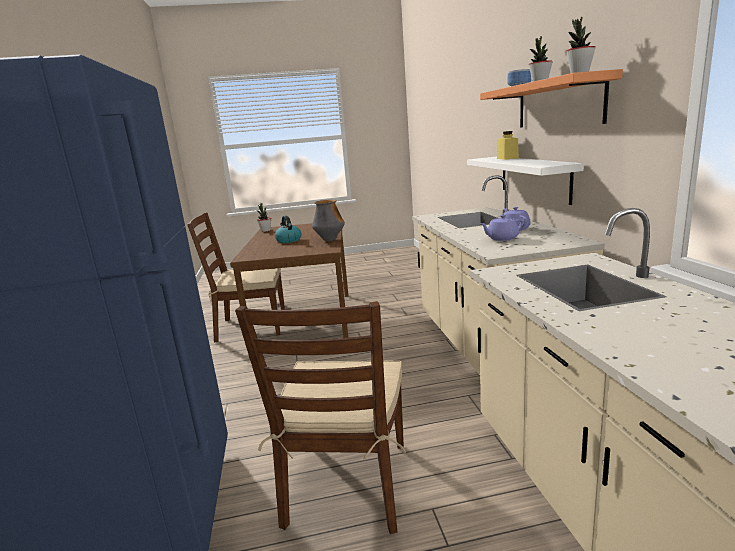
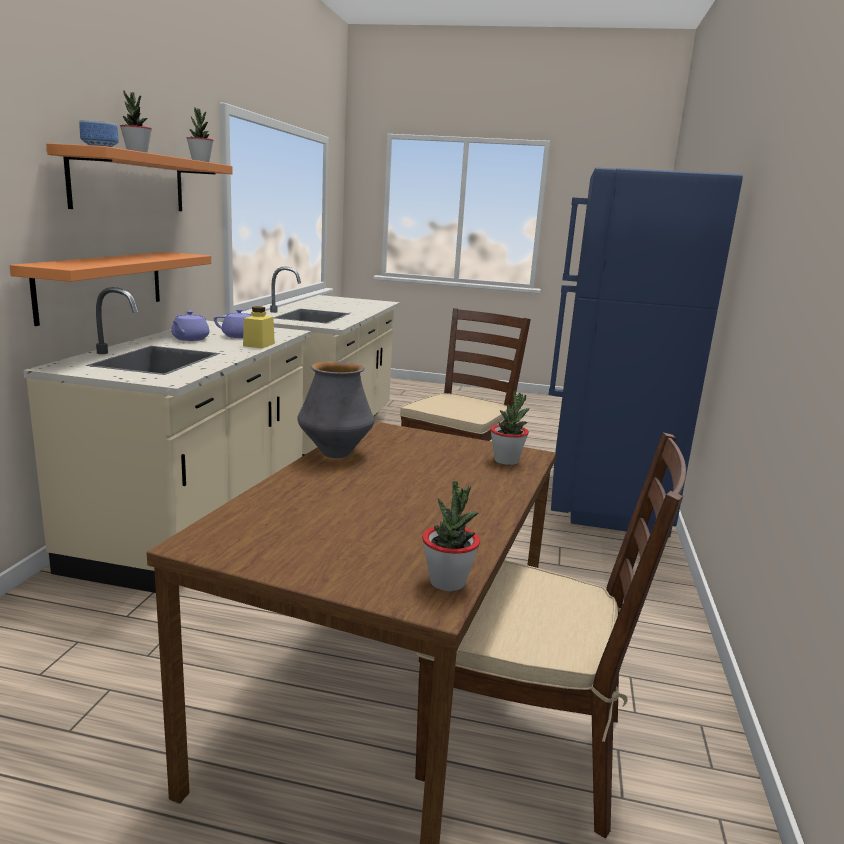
camera: 160 degrees left, 0 degrees up
(255, 253) = (506, 461): none -> potted plant
(288, 240) = (416, 484): kettle -> none
(507, 158) = (78, 261): yellow jar -> yellow jar (259, 345)
(533, 178) = (102, 284): white shelf -> orange shelf

